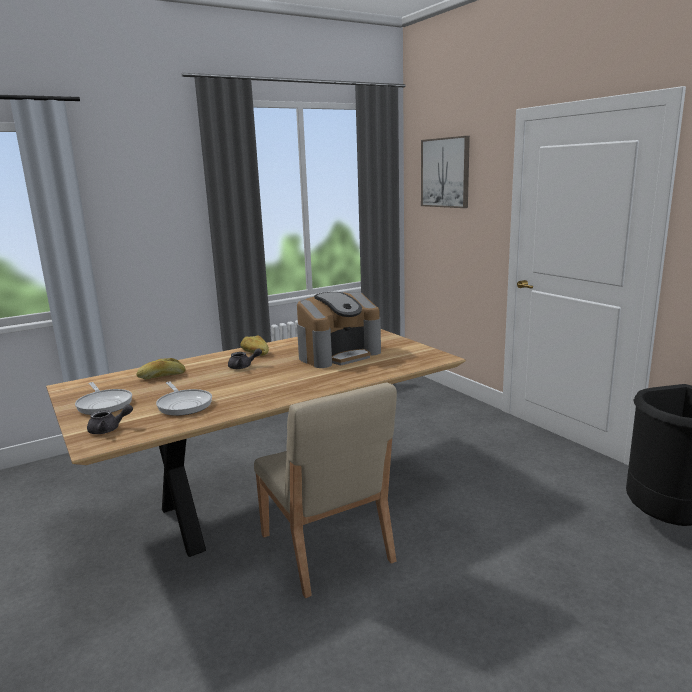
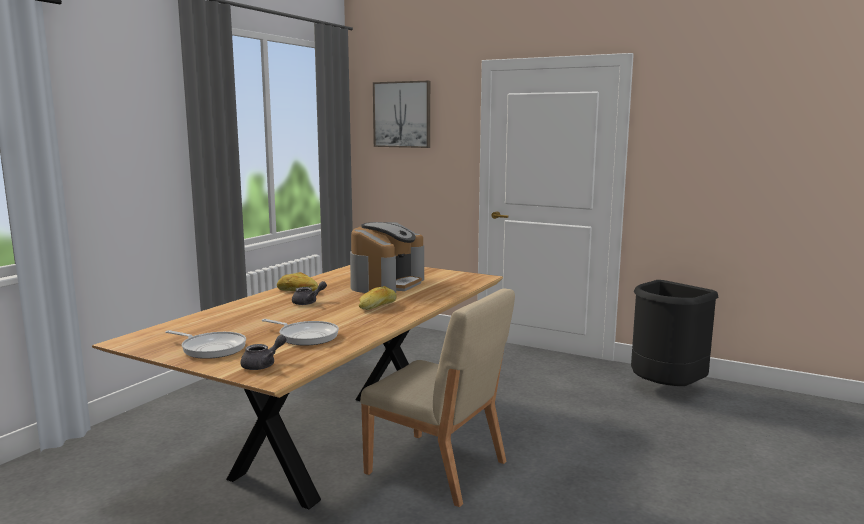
camera: 30 degrees left, 5 degrees down
(161, 376) = (230, 320): bread -> bread (377, 306)

